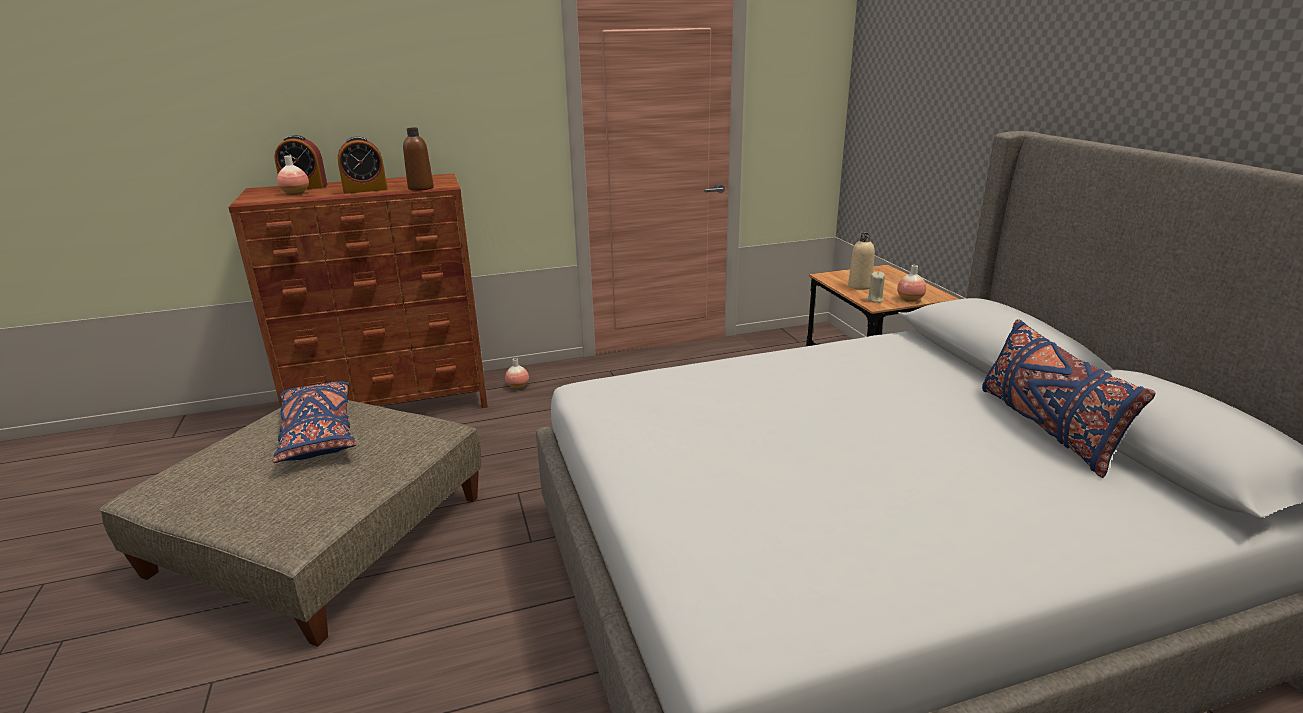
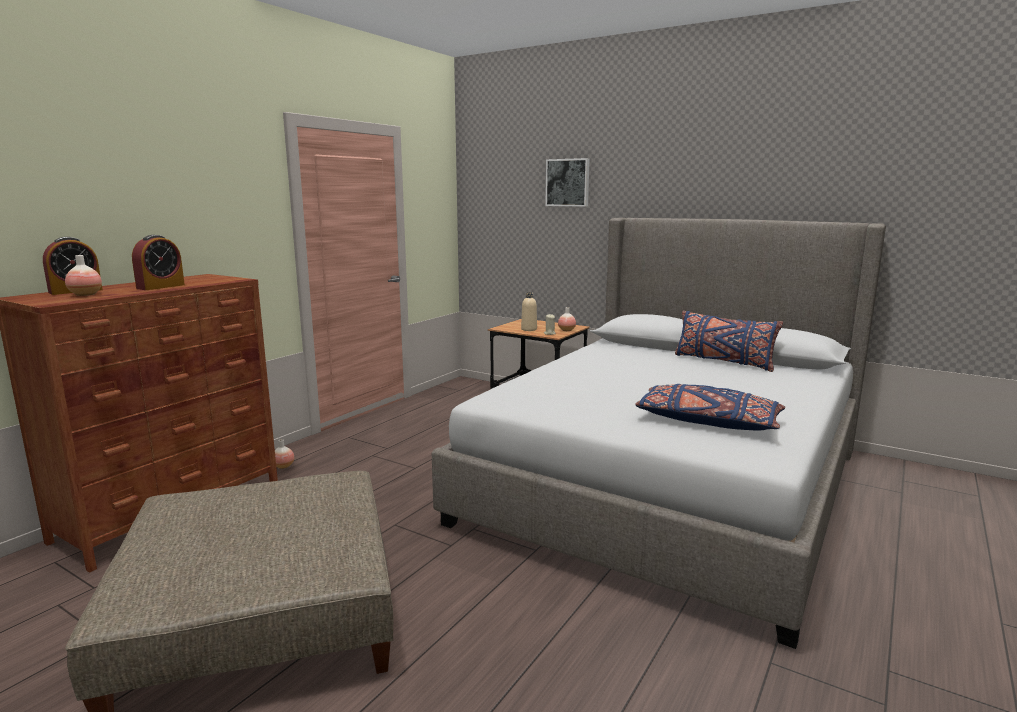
camera: 40 degrees left, 10 degrees down
(319, 433) = (232, 514): blue pillow -> blue pillow (707, 422)
(421, 188) = (217, 281): brown bottle -> none
(974, 63) = (568, 182): none -> picture

